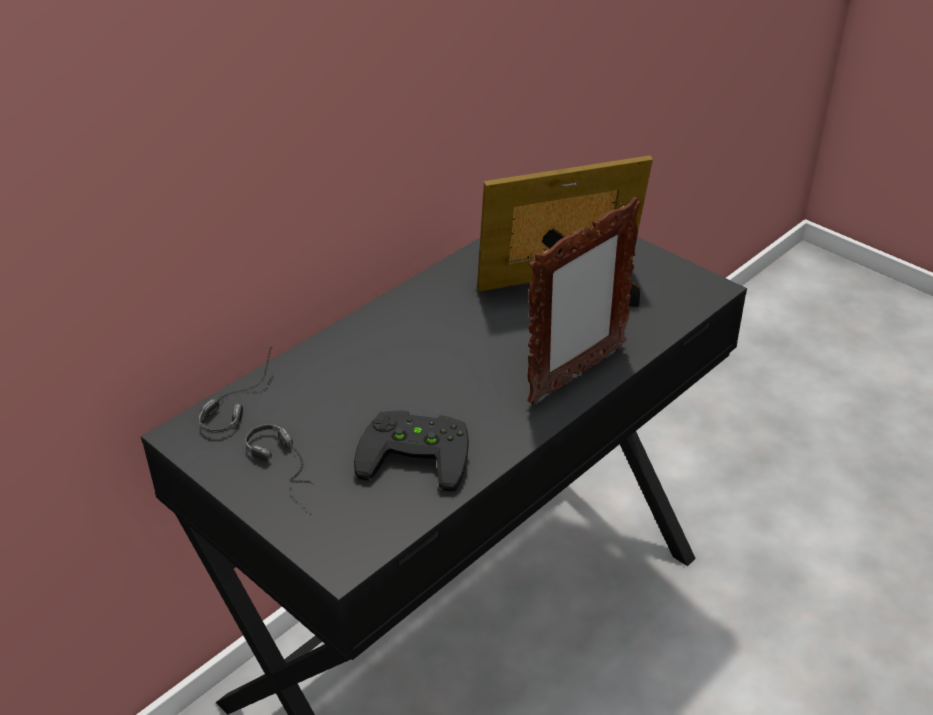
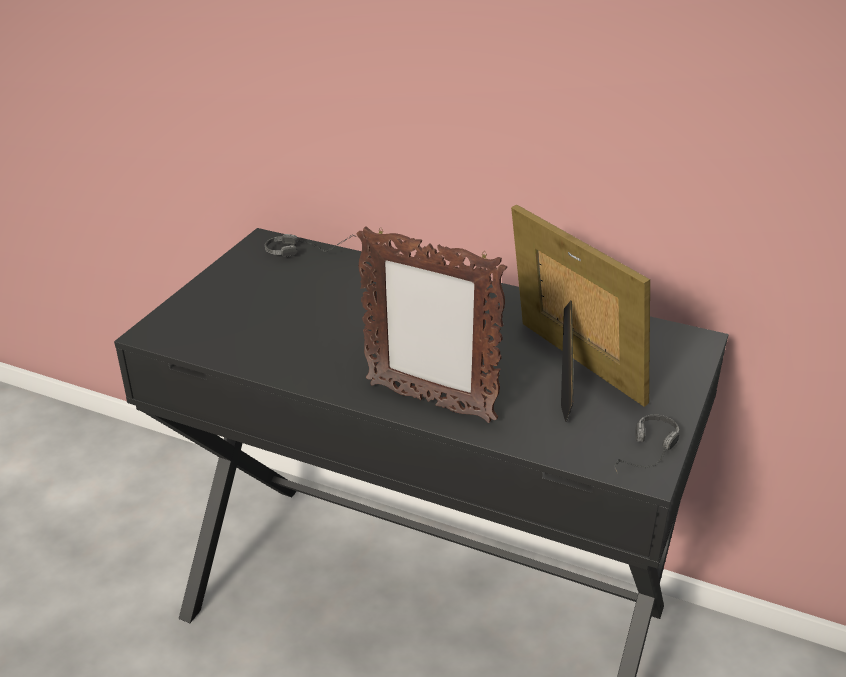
camera: 70 degrees right, 5 degrees down
(291, 466) = (246, 289): headphones -> headphones (646, 460)
(417, 452) = (283, 339): black game controller -> none

